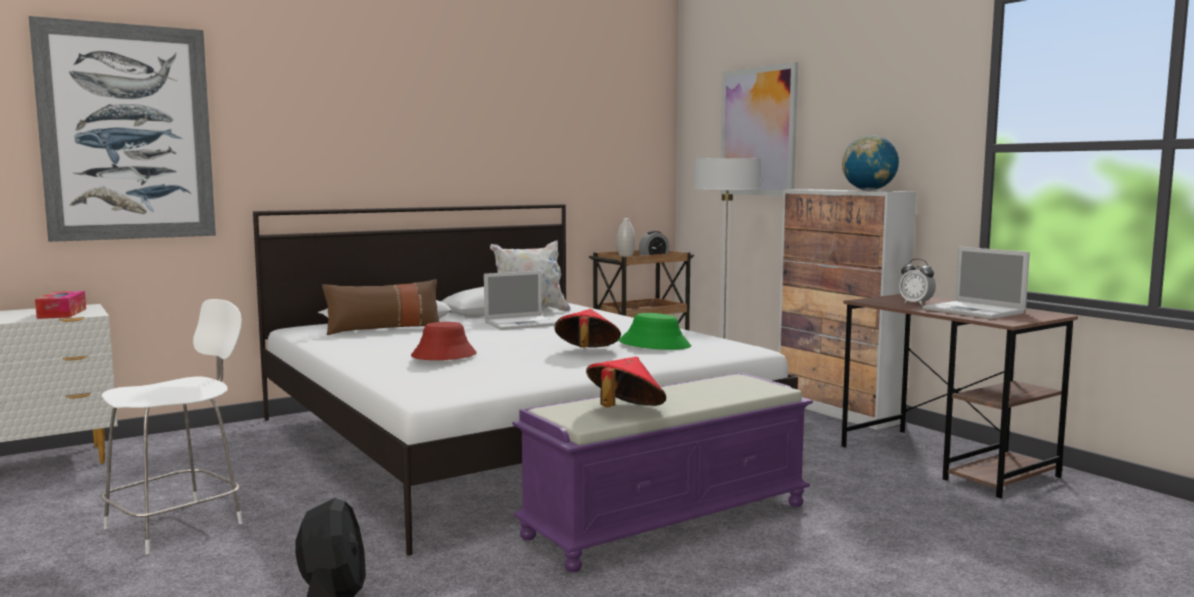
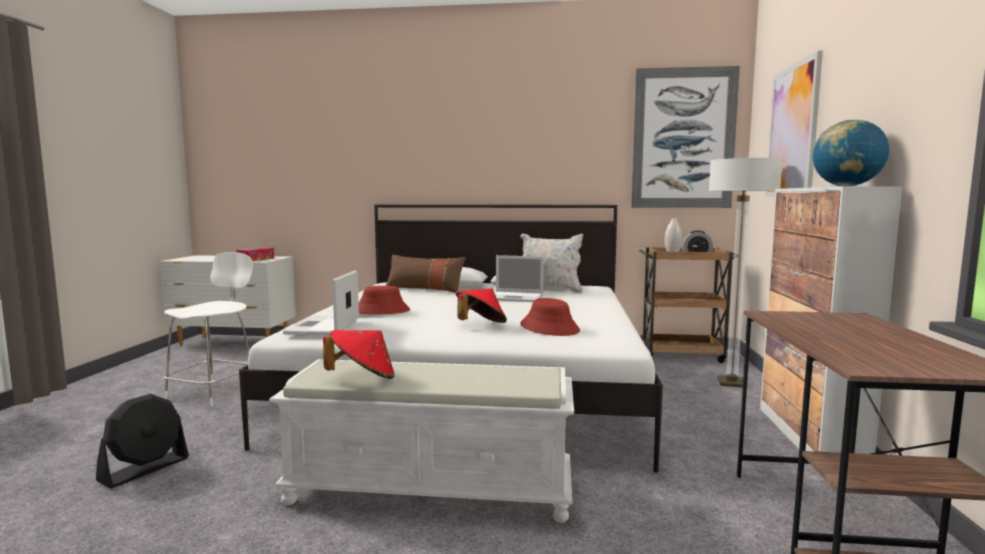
camera: 40 degrees right, 0 degrees up
(127, 132) = (309, 155): picture -> picture (683, 138)
(179, 524) = (214, 391): white chair -> white chair turned 60 degrees counterclockwise
(654, 344) = (549, 328): green hat -> red hat
(668, 519) = (432, 488): purple bench -> white bench
(916, 303) = (821, 325): alarm clock -> none
(975, 311) = (871, 346): laptop -> laptop (323, 327)

